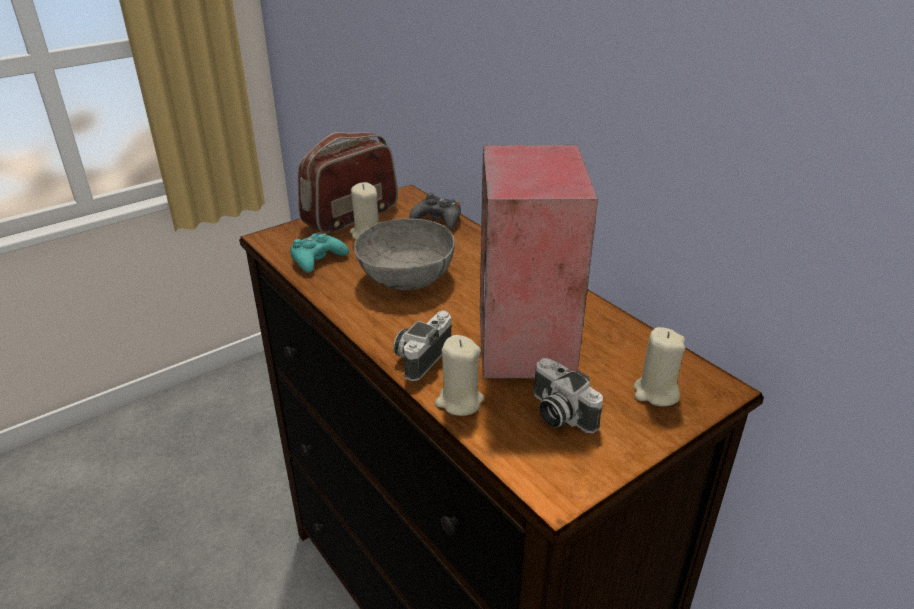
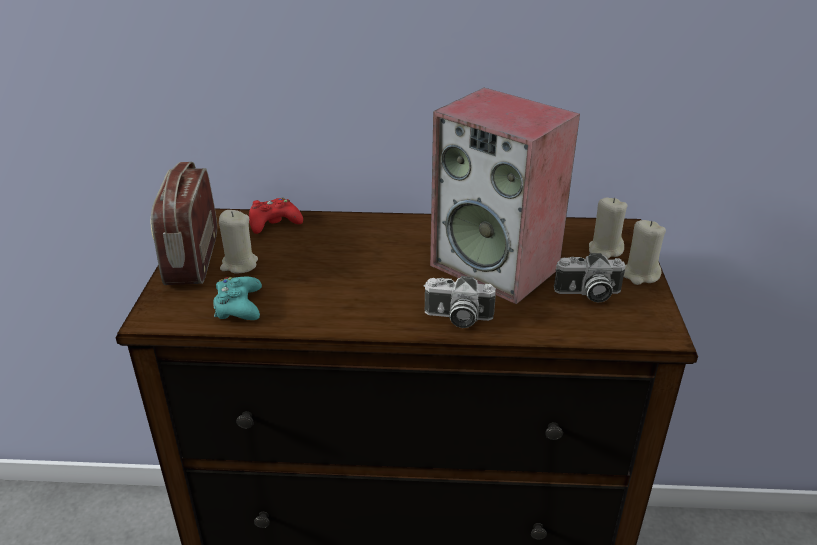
camera: 50 degrees left, 0 degrees up
(406, 276) = (337, 275): grey bowl -> none
(421, 356) = (457, 318): camera -> camera turned 60 degrees counterclockwise
(438, 219) = (274, 223): black game controller -> red game controller
(459, 401) = (531, 326): beige candle -> beige candle (640, 275)

